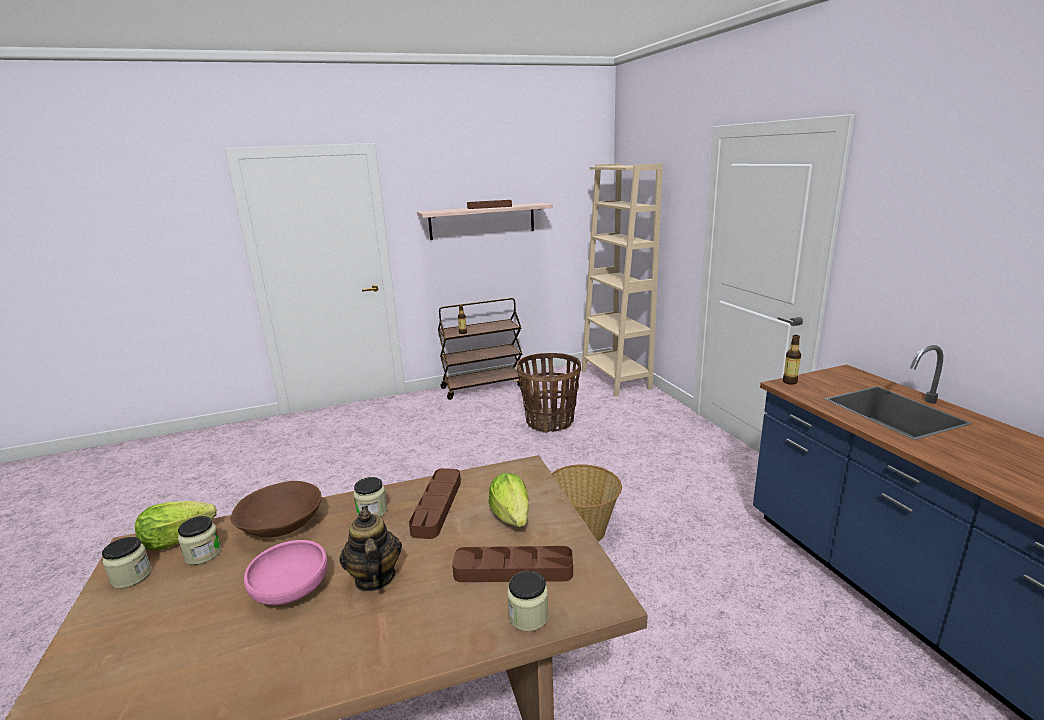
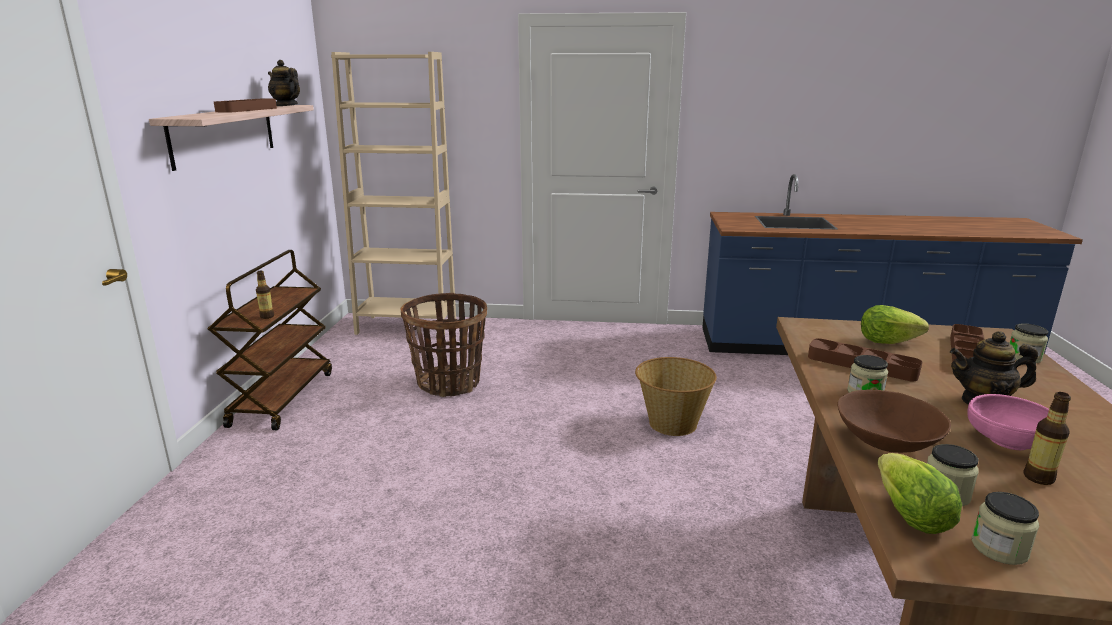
camera: 65 degrees left, 0 degrees up
(535, 204) = (286, 105): none -> teapot
(789, 382) = (729, 226): bottle -> bottle (1038, 478)

